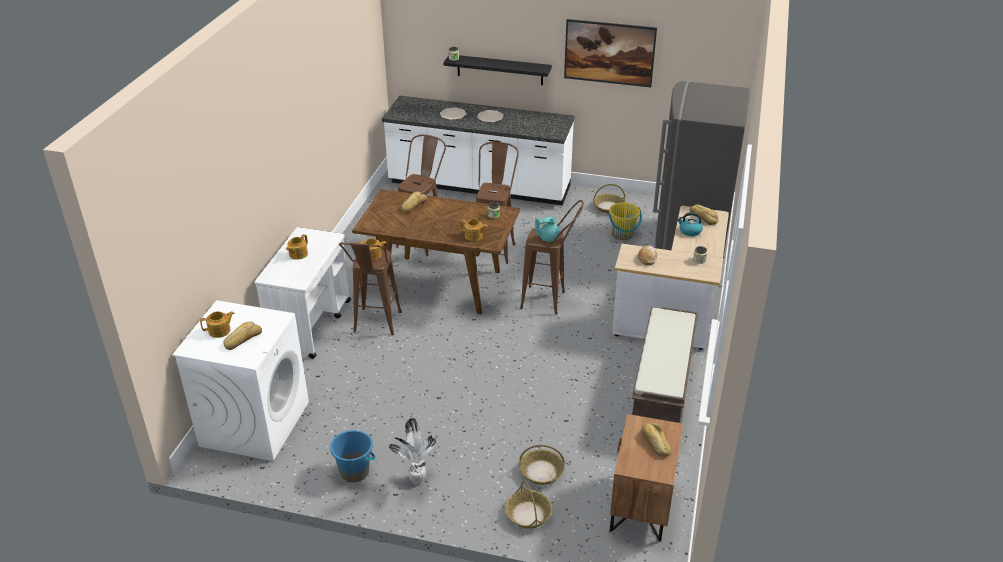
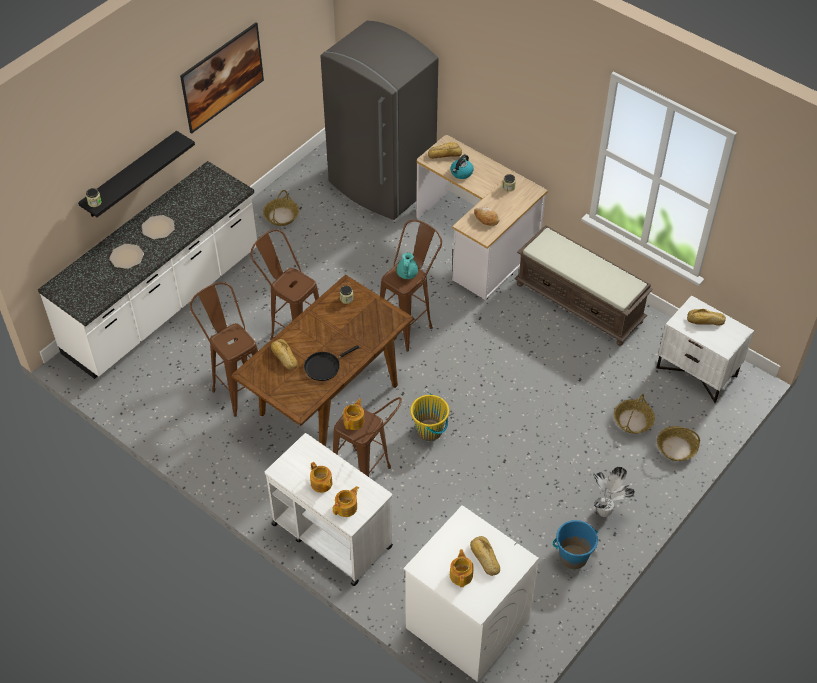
camera: 65 degrees left, 15 degrees up
(416, 225) = (324, 366): none -> black frying pan
(474, 236) = (374, 327): teapot -> teapot (347, 507)
(622, 234) = (335, 226): yellow bucket -> yellow bucket (429, 430)
(641, 506) = (697, 371): brown nightstand -> white nightstand

